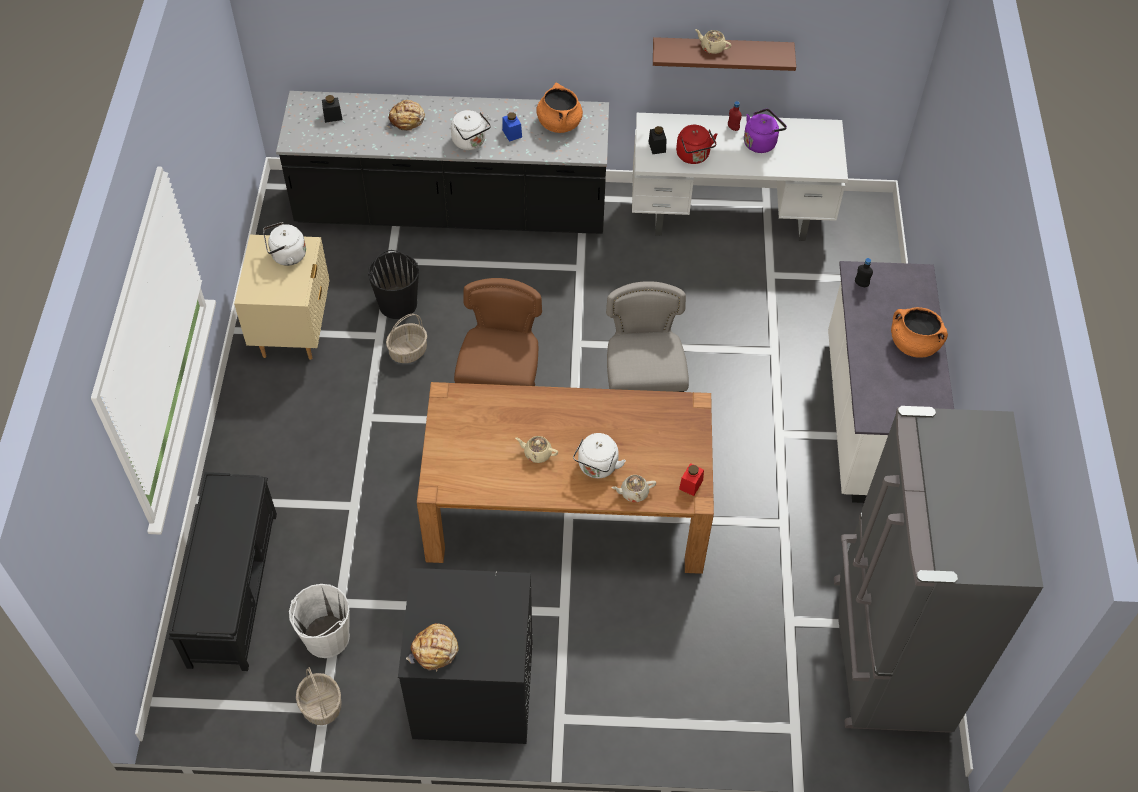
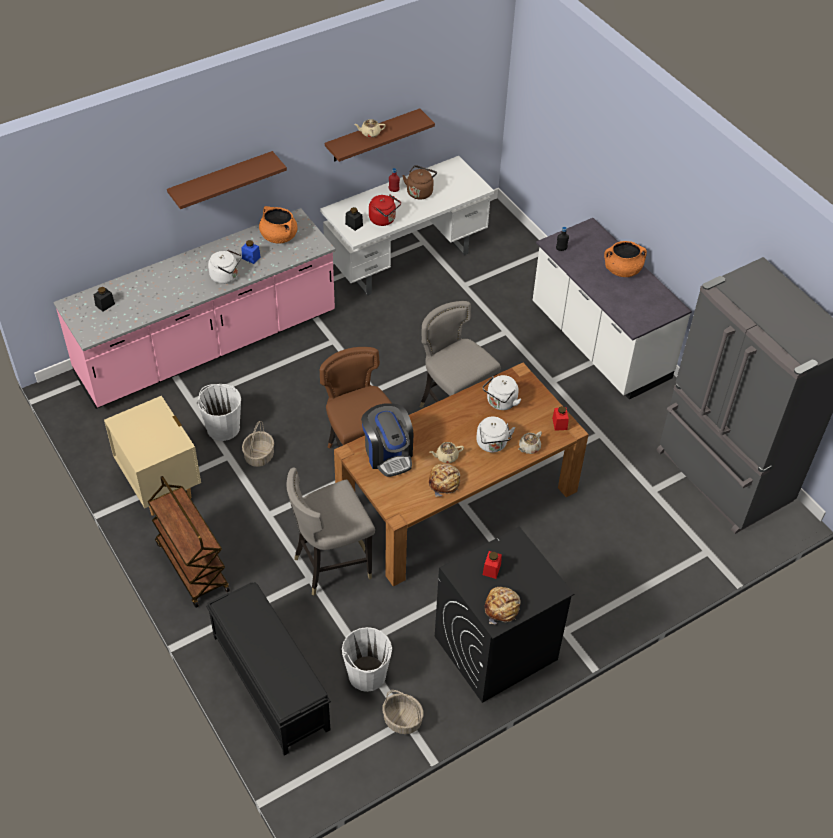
camera: 35 degrees left, 5 degrees down
(257, 429) = (191, 566): none -> brown cart
(286, 256) = (147, 420): white kettle -> white kettle (500, 403)
(384, 504) = (331, 565): none -> grey stool
(398, 303) = (223, 427): black bucket -> white bucket
(407, 120) = (165, 283): bread -> bread (444, 482)
(452, 210) = (208, 345): black counter -> pink counter
(460, 602) = (491, 569): none -> red jar
(480, 417) = (388, 453): none -> coffee machine
(511, 32) = (221, 180): none -> brown shelf
(761, 142) = (420, 191): purple kettle -> brown kettle

